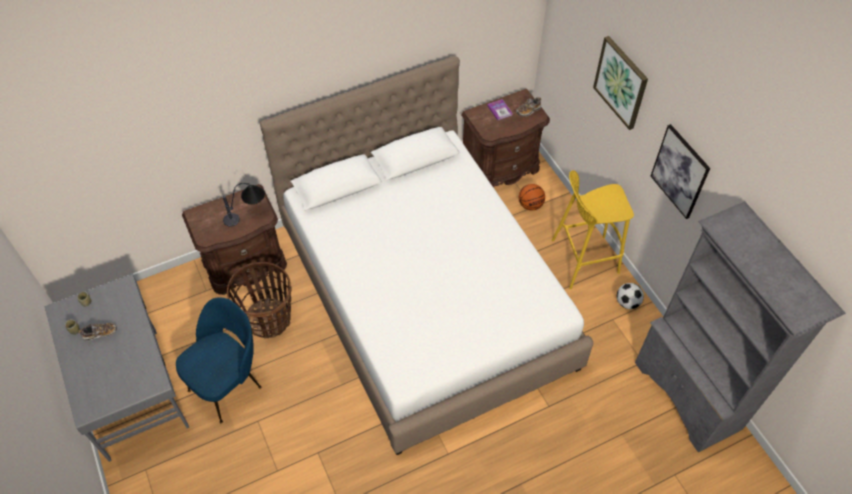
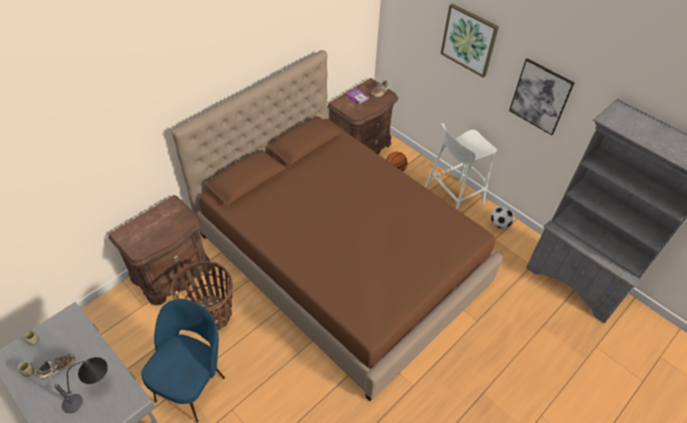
camera: 20 degrees left, 5 degrees down
(248, 215) = (173, 223): table lamp -> table lamp (92, 391)
(425, 295) = (341, 259): white bed -> brown bed
(584, 259) = (453, 200): yellow stool -> white stool

